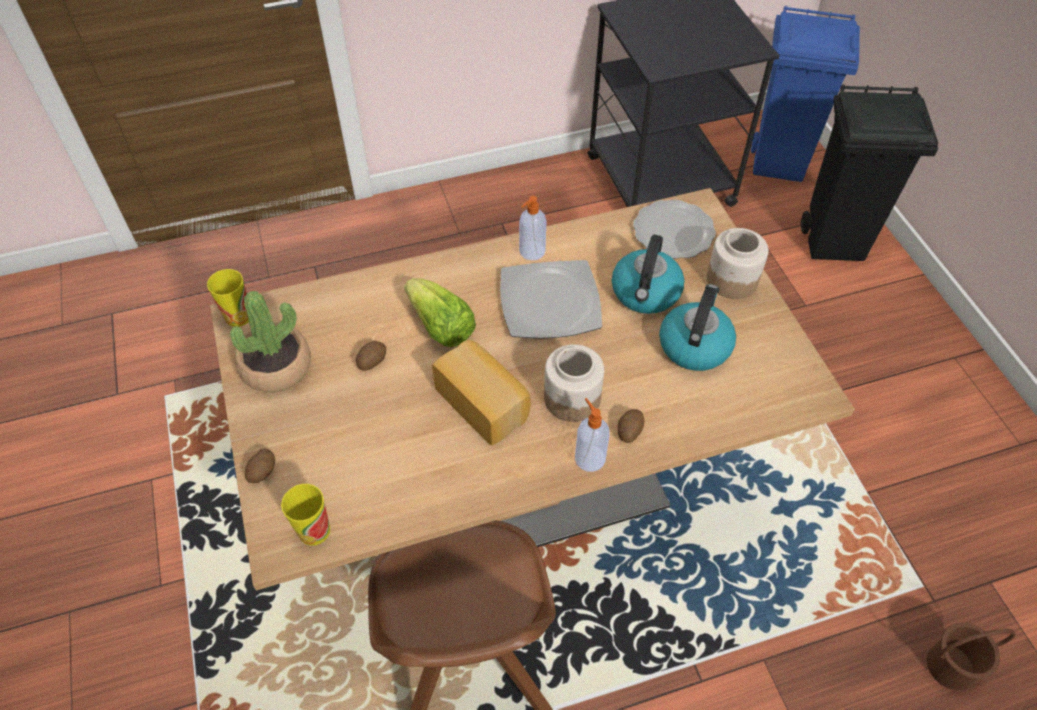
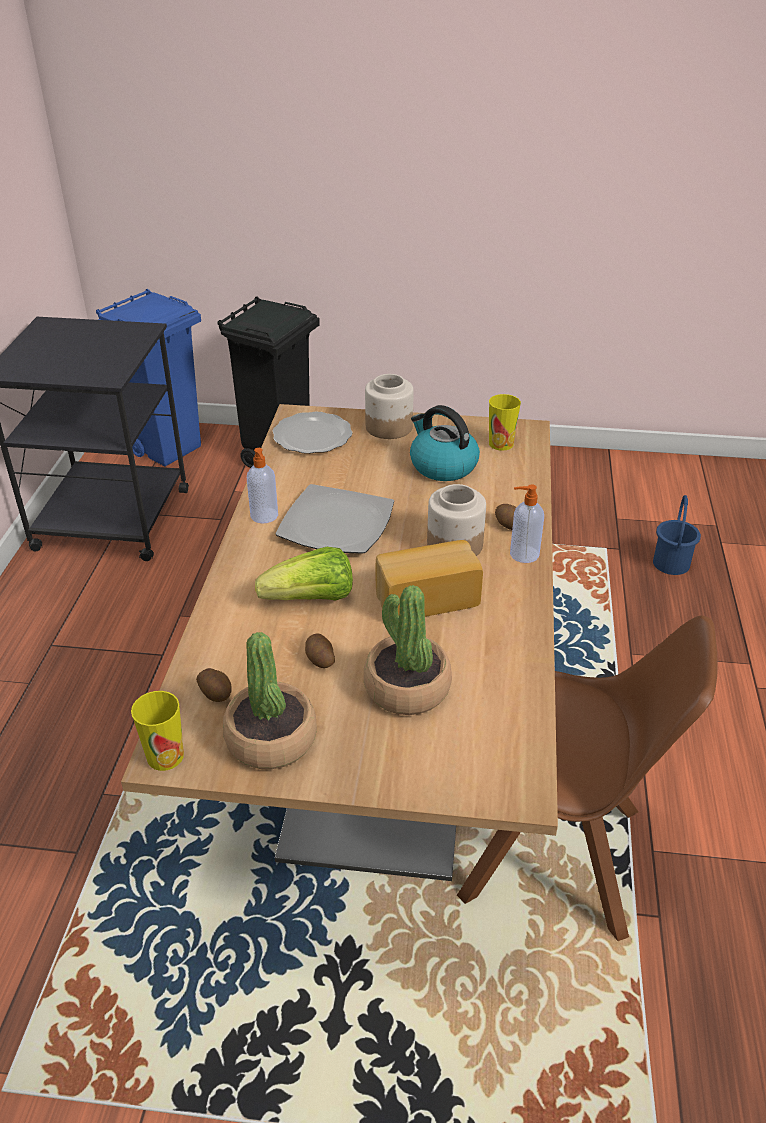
camera: 65 degrees left, 15 degrees down
(263, 471) = (413, 783): potato -> potato (216, 693)
(314, 530) = (512, 757): cup -> cup (501, 444)
(364, 430) = (406, 688): none -> potted plant
(646, 293) = (368, 471): kettle -> none
(951, 667) = (672, 563): brown bucket -> blue bucket

